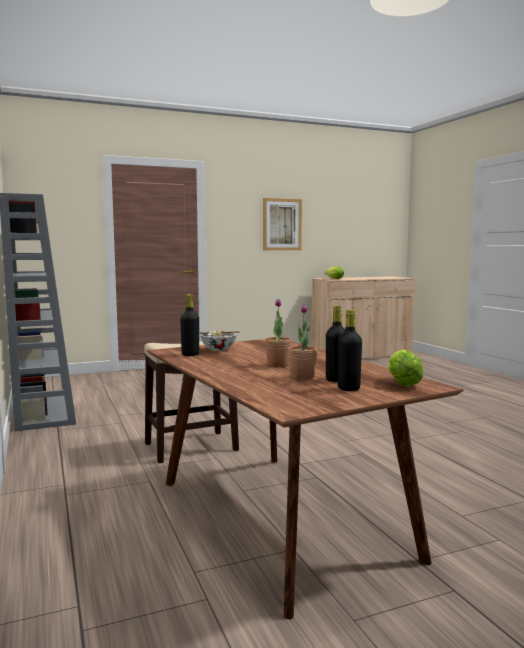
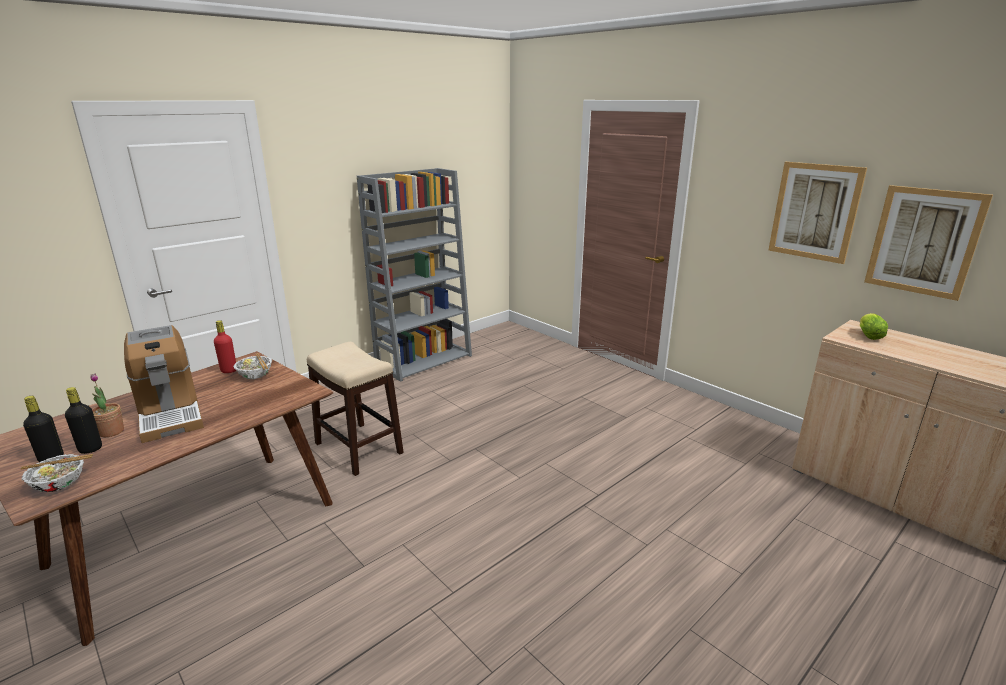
camera: 70 degrees right, 15 degrees up
(190, 354) = (229, 370): black bottle -> red bottle
(278, 365) = (170, 413): potted plant -> coffee machine
(329, 232) = (923, 241): none -> picture
(402, 382) = (60, 484): lettuce -> bowl

